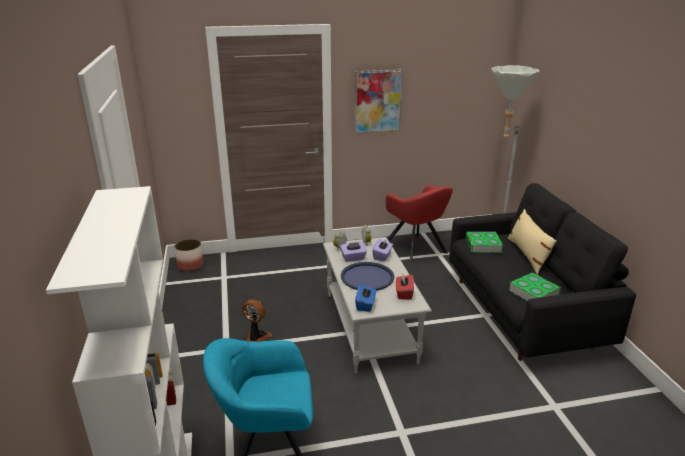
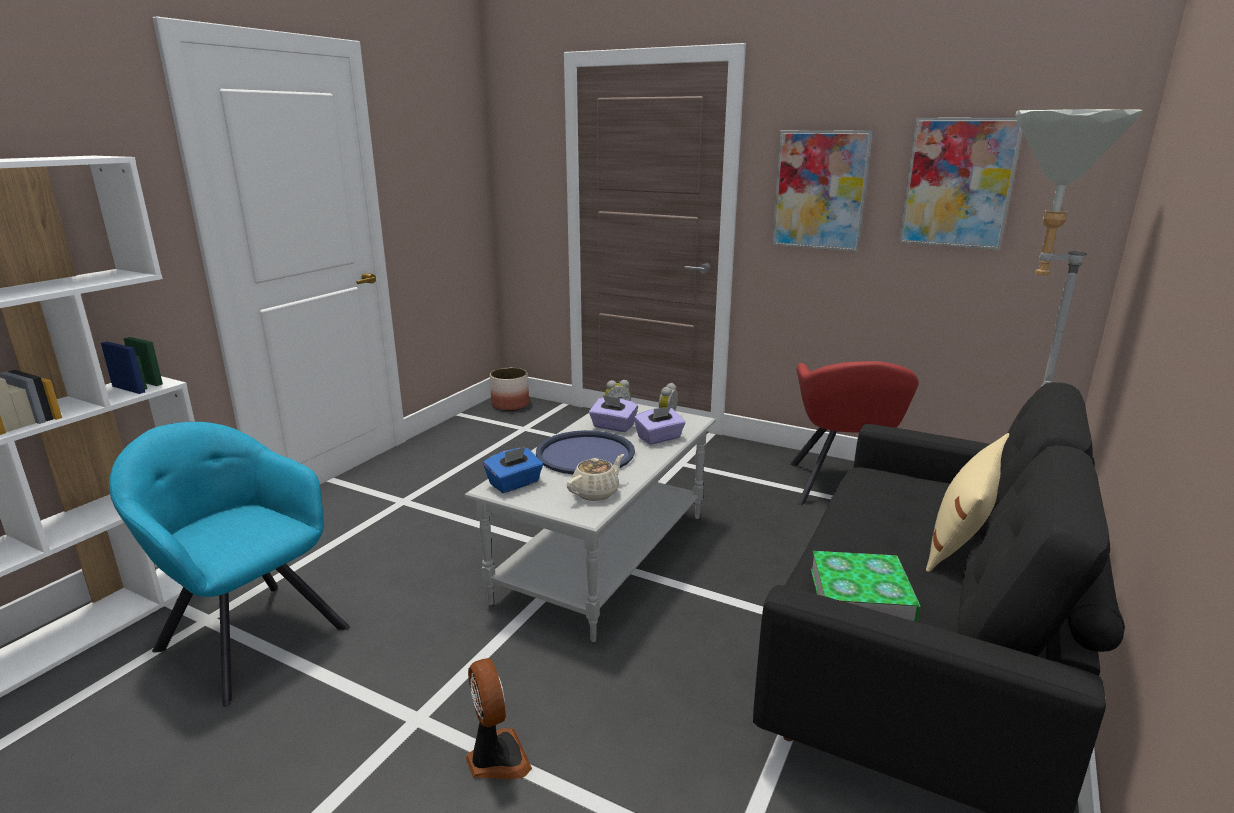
camera: 40 degrees right, 5 degrees down
(256, 337) = (452, 504): fan -> fan (496, 758)
(404, 293) = (596, 492): red tissue box -> beige teapot
(442, 92) = (958, 183): none -> picture
(483, 245) = (886, 487): book -> none

